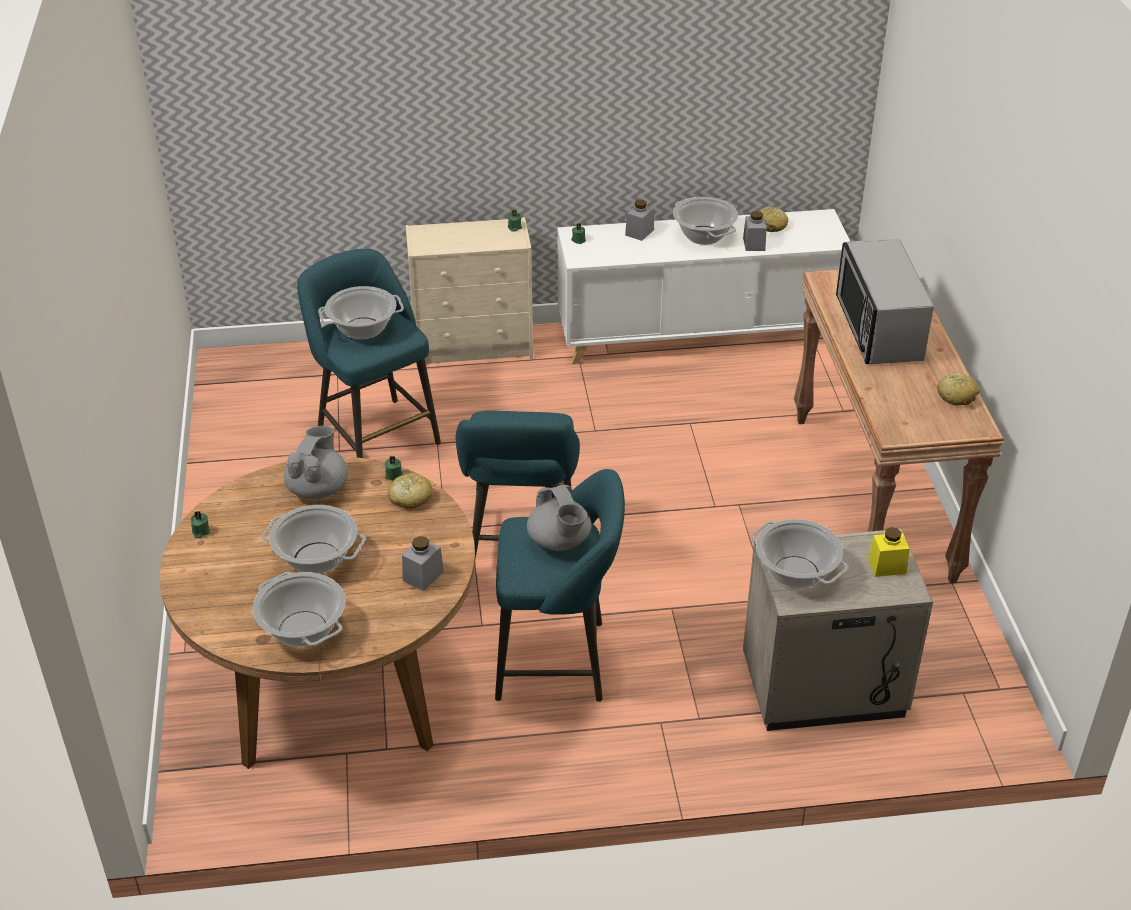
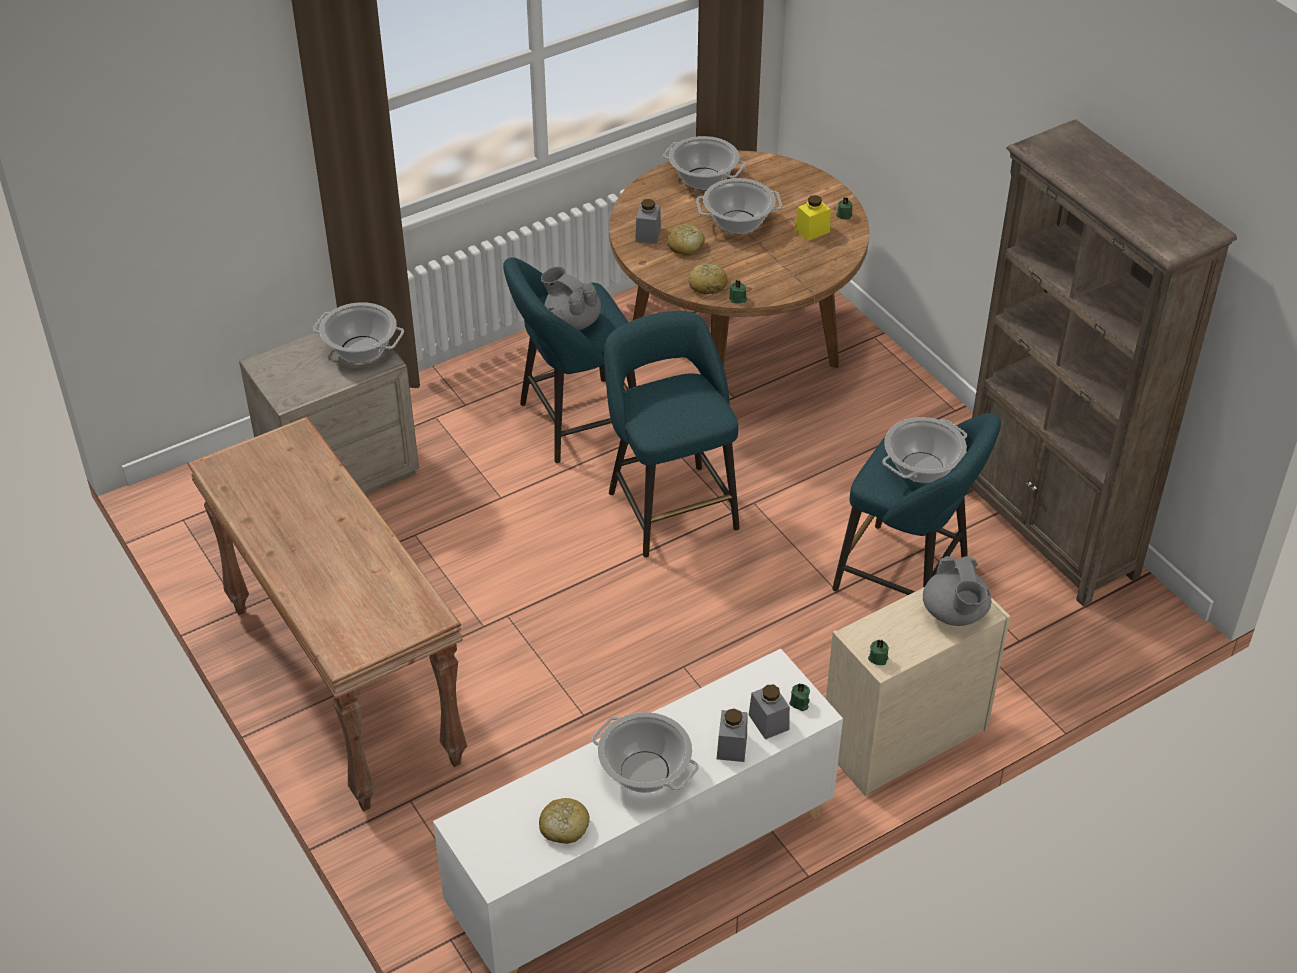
camera: 155 degrees right, 5 degrees up
(234, 431) = (1048, 532): none -> brown bookcase
(318, 488) = (788, 270): grey teapot -> grey teapot (955, 613)
(754, 244) = (571, 779): grey jar -> grey jar (768, 722)
(878, 329) = (346, 560): microwave -> none
(887, 566) = (284, 378): yellow jar -> yellow jar (812, 230)
(956, 396) = (242, 497): bread -> bread (685, 246)

